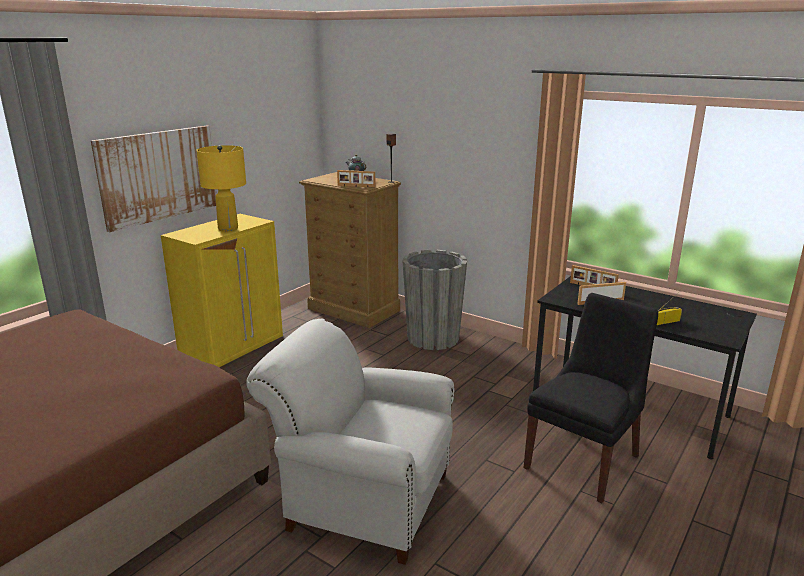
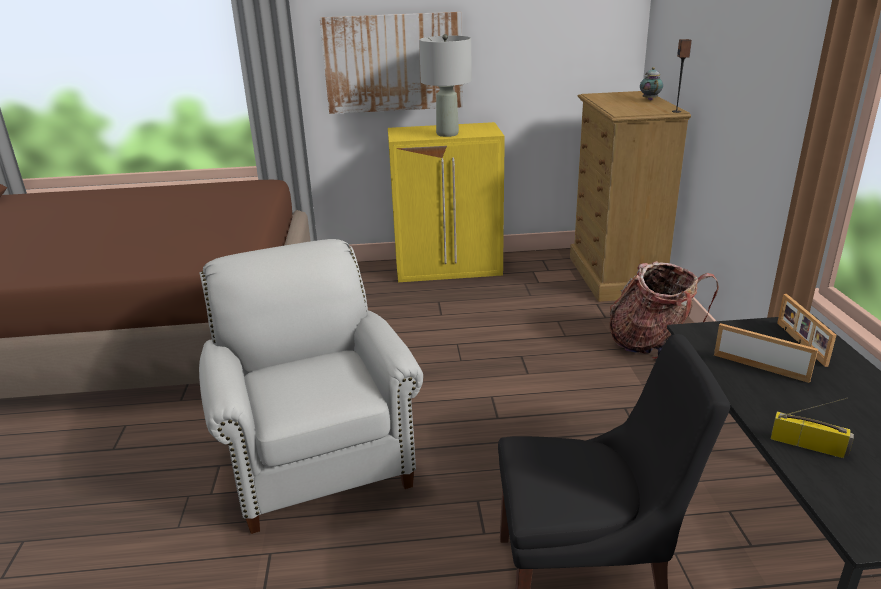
camera: 50 degrees right, 5 degrees up
(228, 229) = (447, 134): yellow table lamp -> grey table lamp
(356, 186) = (618, 109): picture frame -> none
(433, 338) = (652, 343): grey planter -> backpack

